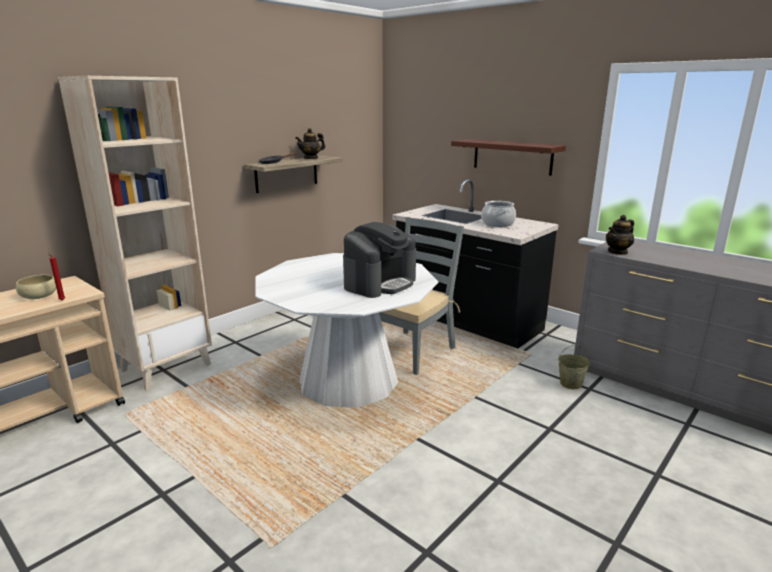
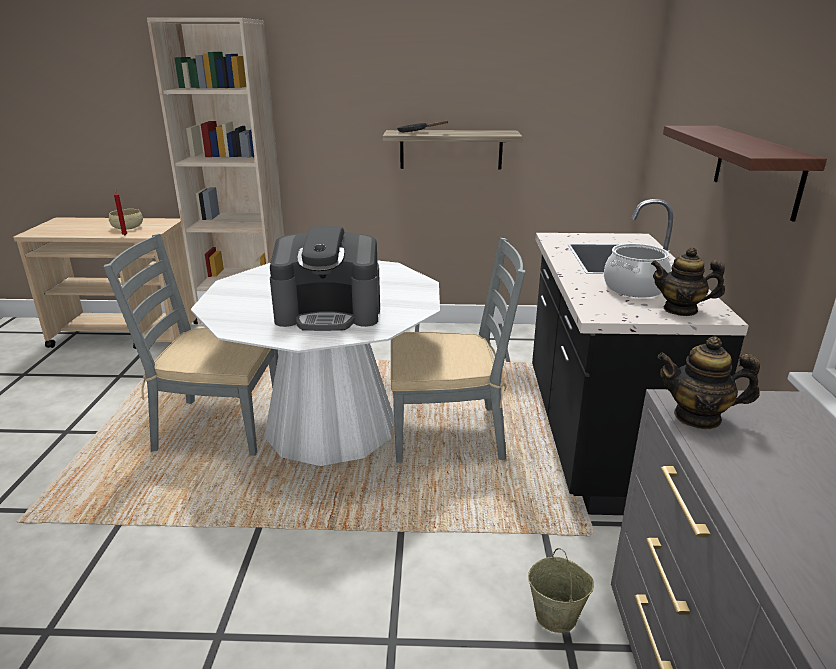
camera: 50 degrees right, 5 degrees up
(281, 420) = (218, 427): none -> grey chair
(311, 158) = (484, 132): teapot -> teapot (680, 309)

